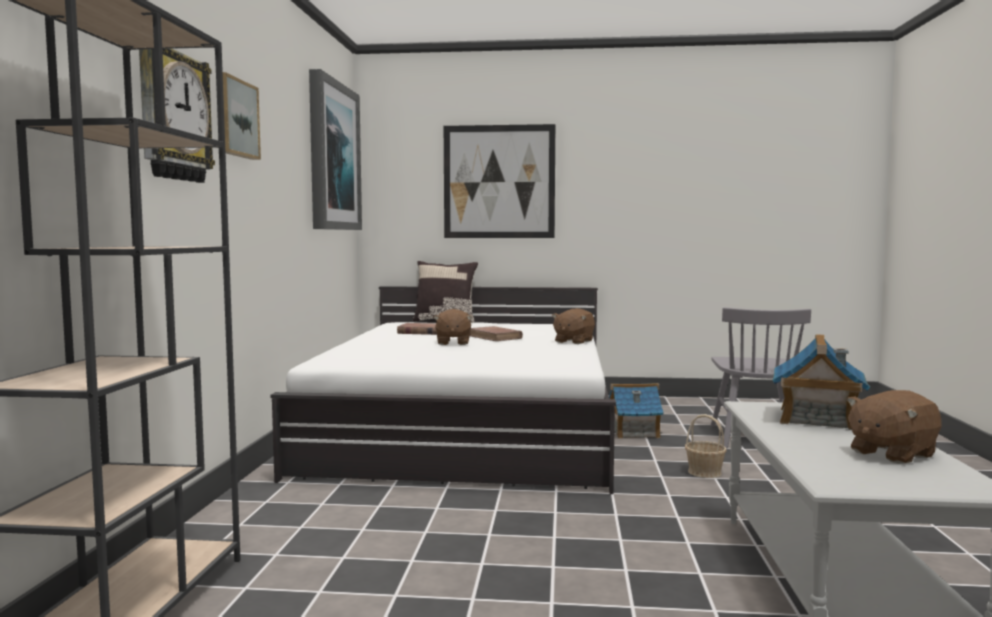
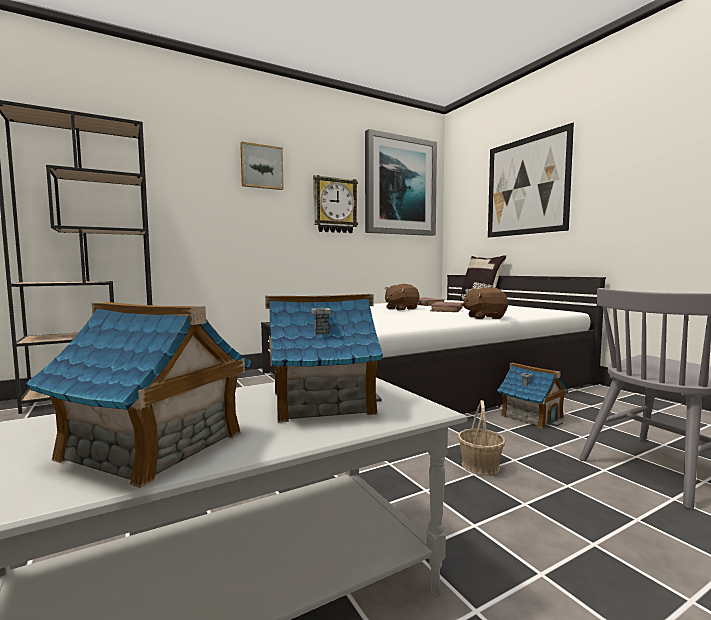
camera: 55 degrees right, 0 degrees up
(172, 116) = (192, 169): wall clock -> wall clock (334, 205)
(891, 453) = (153, 446): brown plush toy -> toy house

